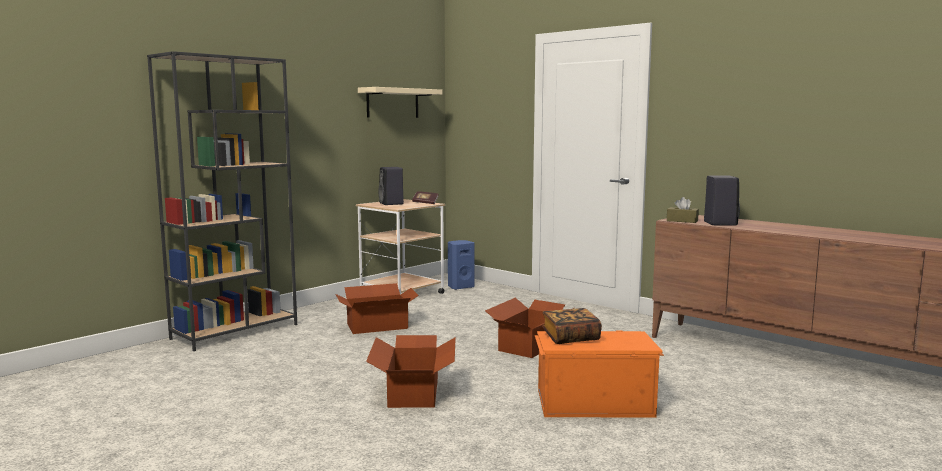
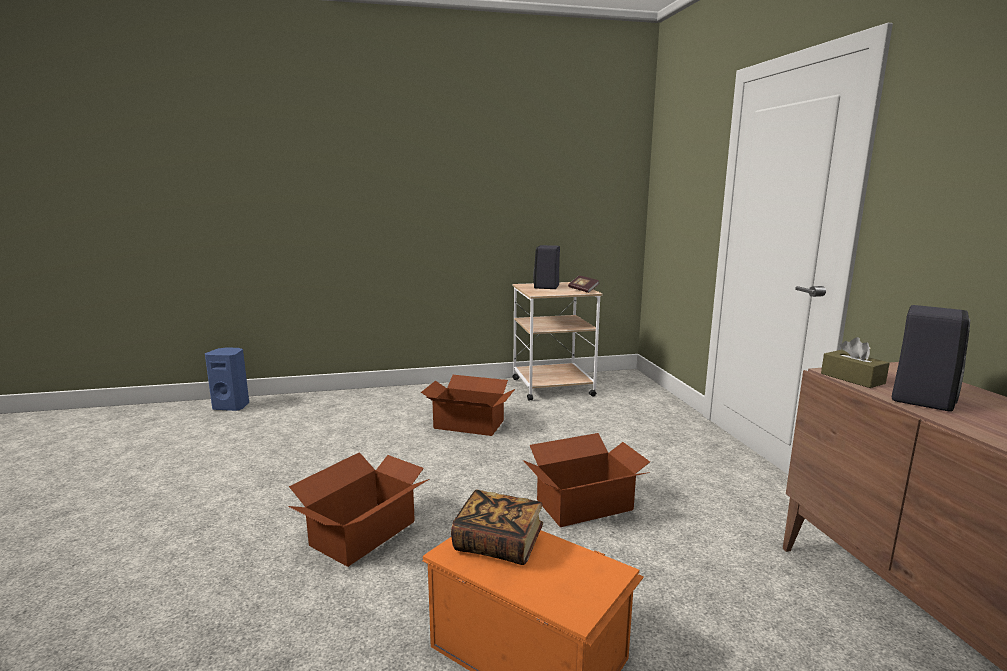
camera: 35 degrees right, 5 degrees up
(235, 331) = (352, 398): bookcase -> none
(392, 103) = (570, 172): beige shelf -> none
(460, 287) = (625, 391): blue speaker -> blue speaker (232, 406)

